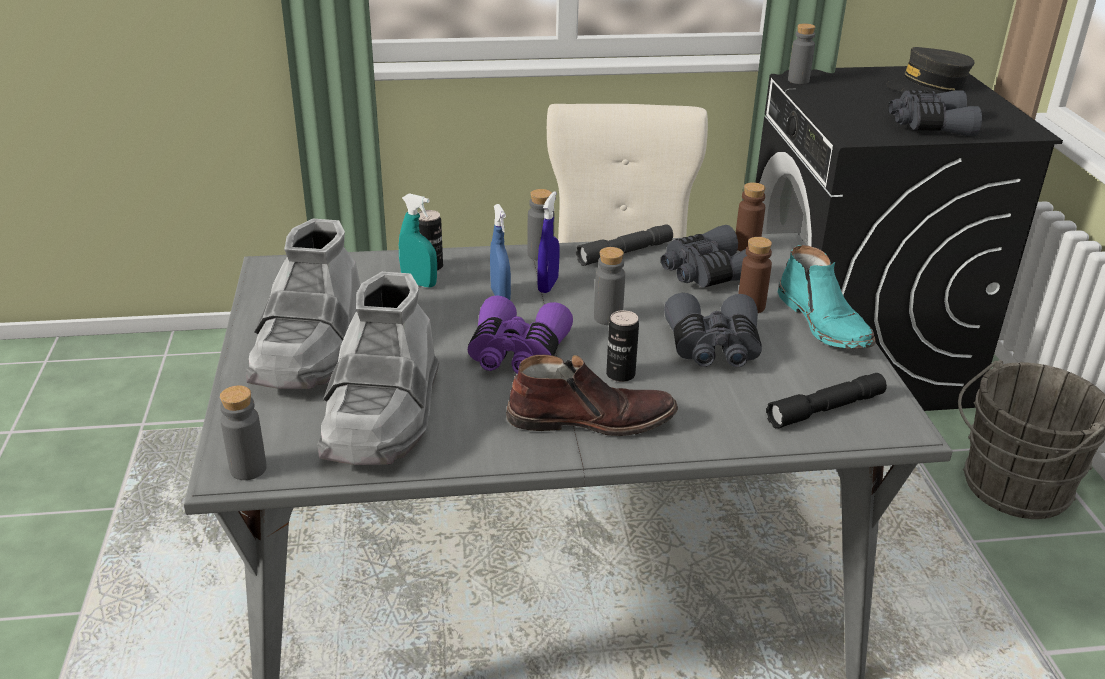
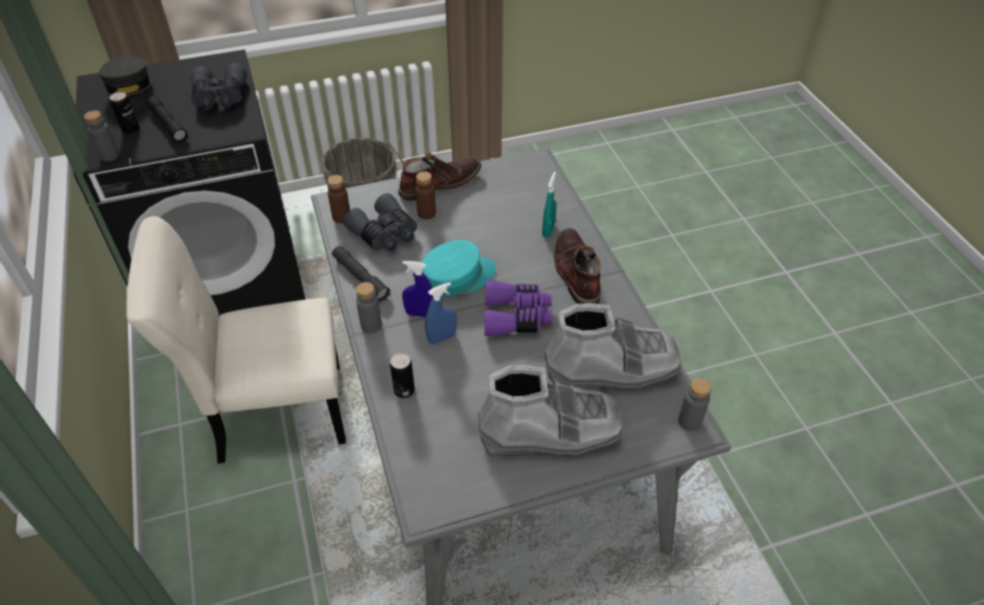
camera: 100 degrees left, 15 degrees up
(419, 283) = (433, 391): turquoise spray bottle -> turquoise spray bottle (548, 230)
(608, 318) = (458, 277): grey bottle -> turquoise cap
(620, 375) = (525, 265): can -> can (130, 129)
(713, 347) = (481, 227): grey binoculars -> none
(825, 323) = (439, 183): turquoise boot -> brown boot
(825, 409) = (531, 184): black flashlight -> black flashlight (168, 124)

